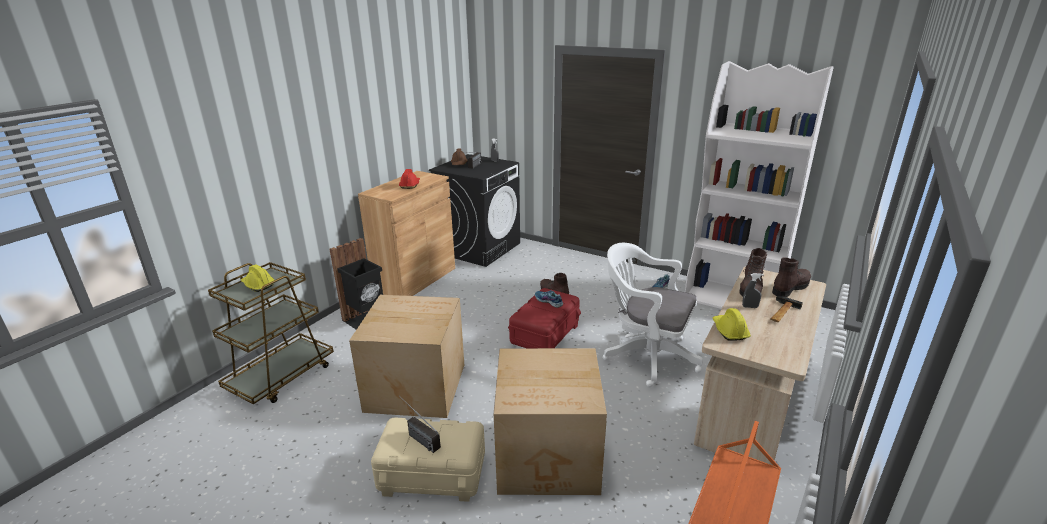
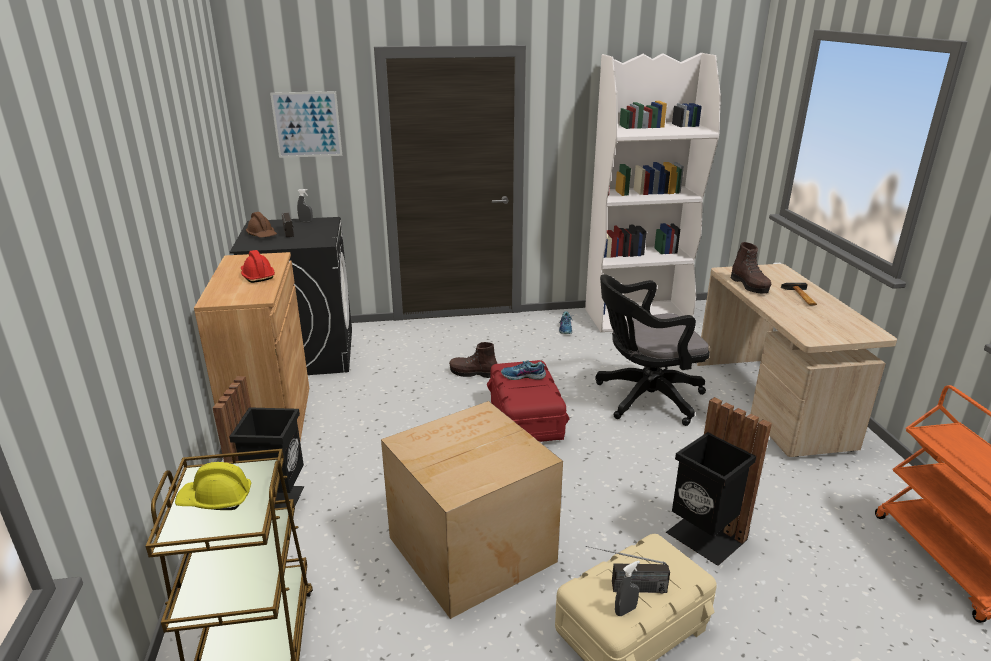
camera: 40 degrees left, 0 degrees up
(511, 96) = (307, 124): none -> picture
(549, 456) = (704, 538): cardboard box -> black trash can
(646, 356) = (644, 398): white office chair -> black office chair
(729, 331) = (799, 326): yellow hard hat -> none
(750, 307) = (776, 300): grey spray bottle -> grey spray bottle (625, 610)
(790, 288) = (771, 275): brown boot -> none

